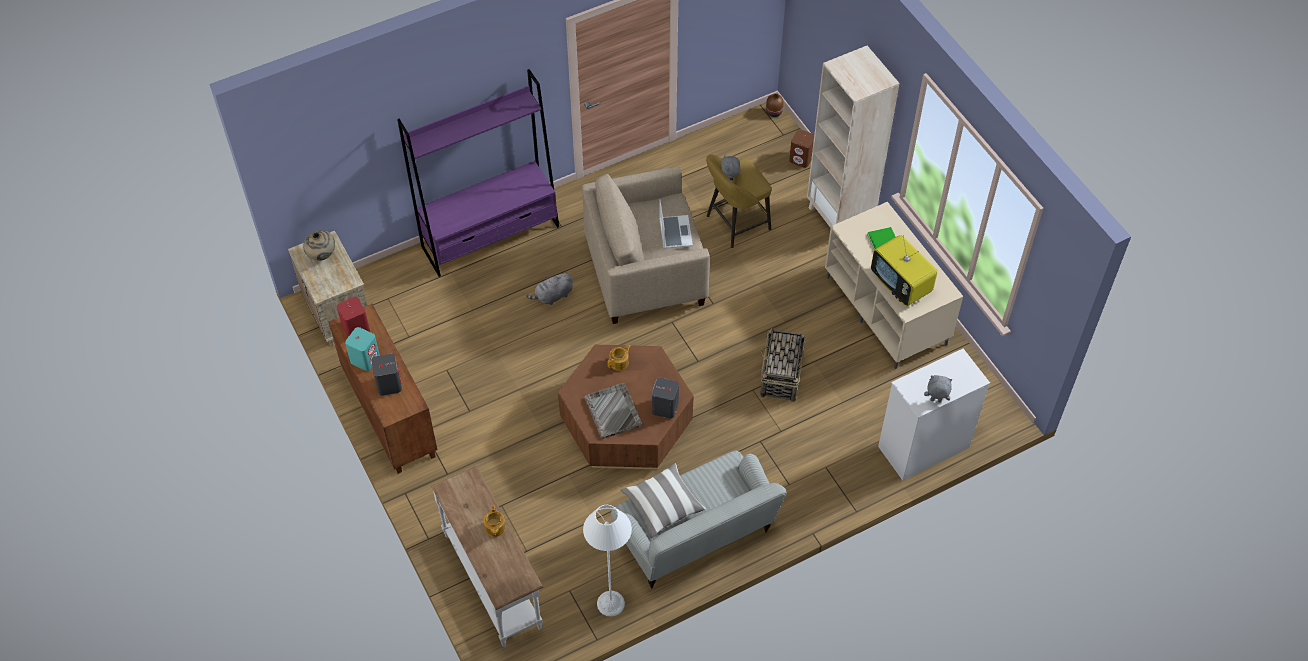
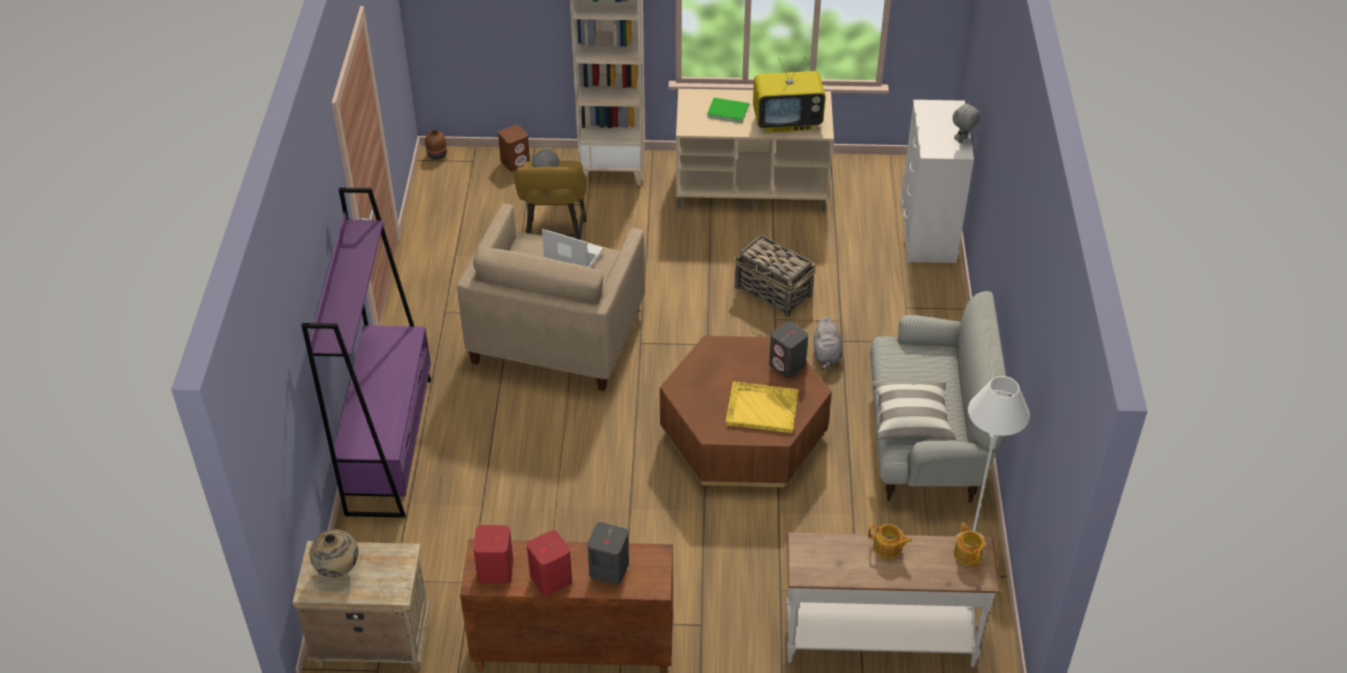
camera: 60 degrees left, 10 degrees down
(365, 359) = (550, 578): turquoise speaker -> red speaker
(552, 296) = (524, 425): grey plush toy -> grey plush toy (827, 354)
(612, 411) = (761, 408): grey tray -> yellow tray
(619, 362) = (700, 377): teapot -> teapot (967, 553)

